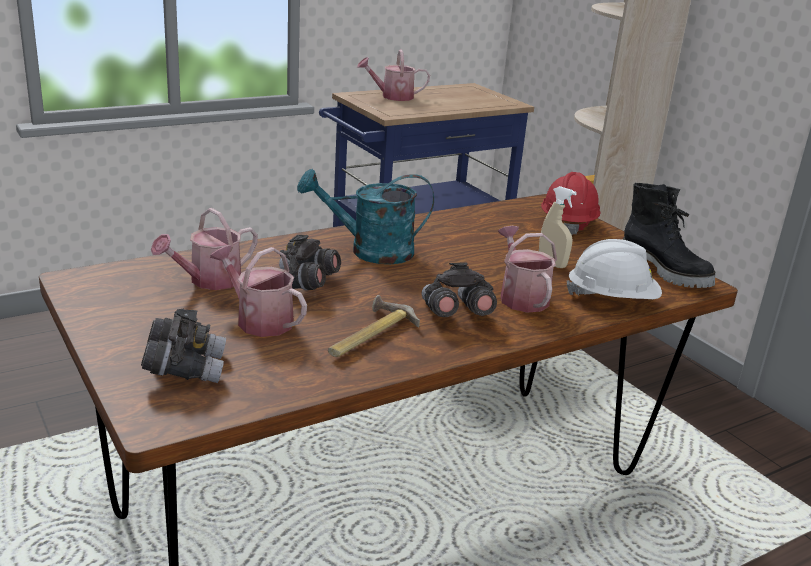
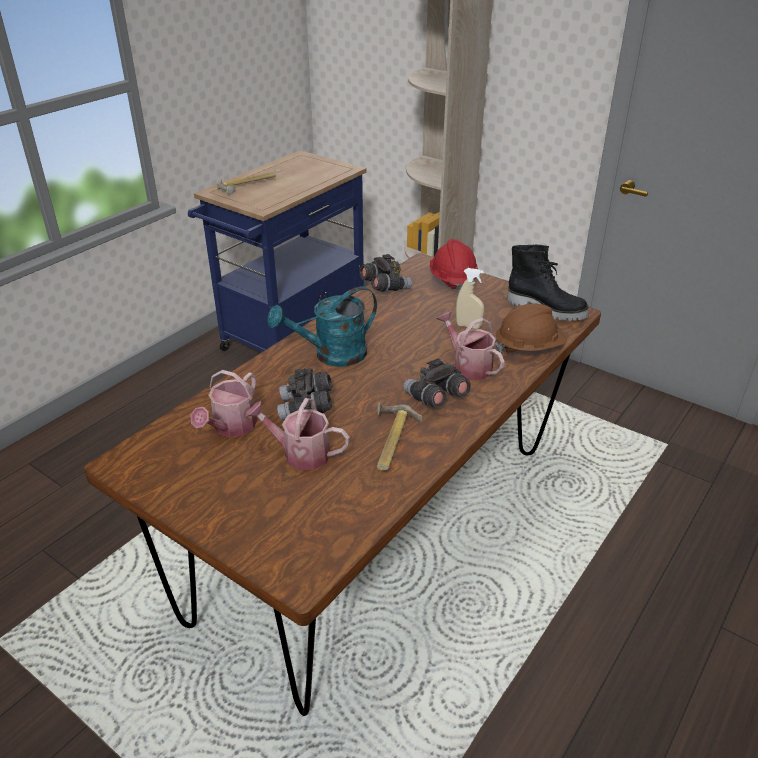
camera: 20 degrees left, 10 degrees up
(185, 368) = (282, 521): grey binoculars -> grey binoculars (385, 287)
(392, 96) = (247, 185): watering can -> hammer
(612, 299) = (529, 348): white hard hat -> brown hard hat

